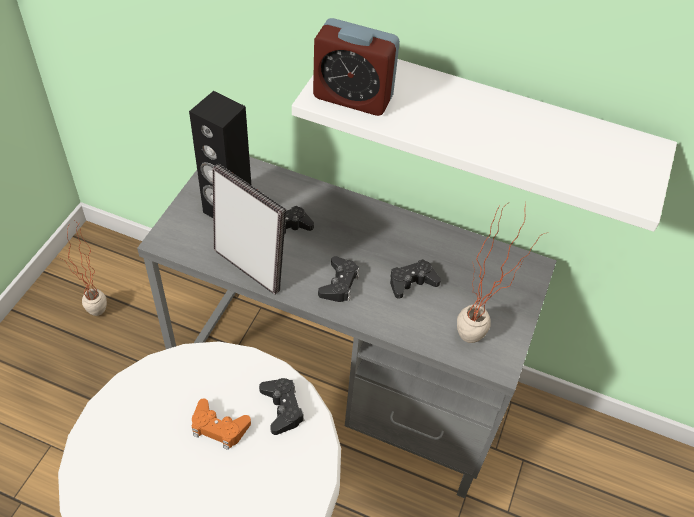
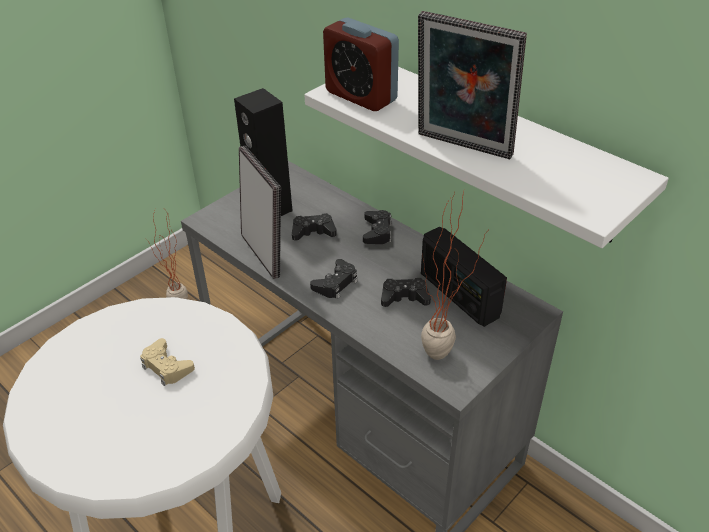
camera: 25 degrees right, 10 degrees down
(219, 427) = (166, 366): orange game controller -> beige game controller
(282, 408) = (228, 366): black game controller -> black game controller (377, 232)
(460, 266) = (458, 295): none -> radio
(486, 145) = (462, 147): none -> picture frame

